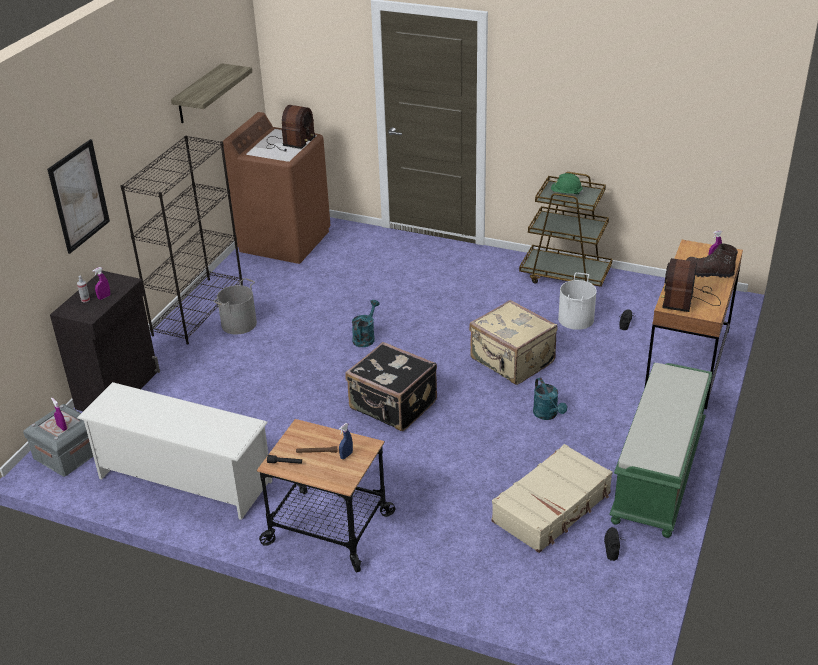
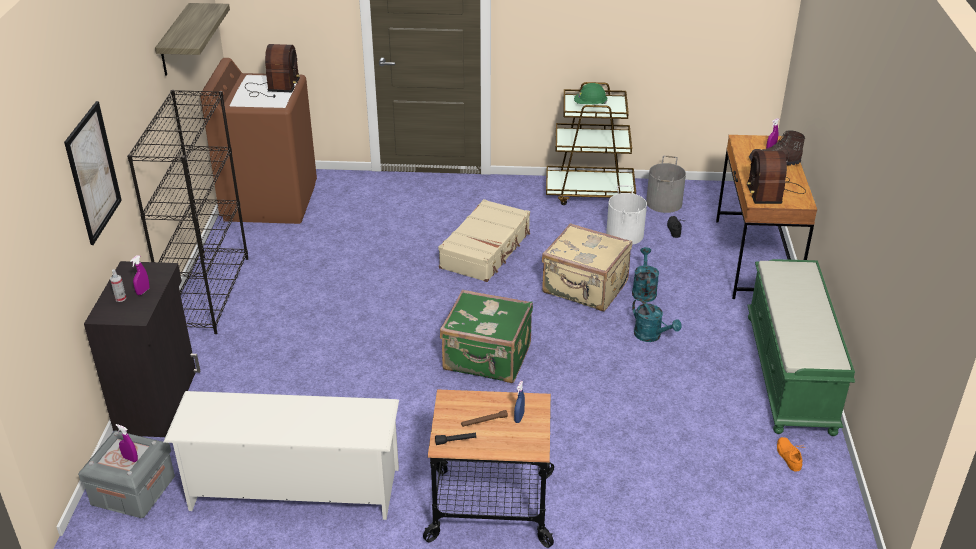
camera: 20 degrees left, 0 degrees up
(239, 324) = (266, 301): grey bucket -> grey bucket (664, 203)
(365, 337) = (417, 290): turquoise watering can -> turquoise watering can (643, 290)
(392, 406) = (487, 358): black suitcase -> green suitcase
(552, 508) = (709, 430): beige suitcase -> beige suitcase (486, 250)
(613, 546) = (790, 456): black shoe -> orange shoe

